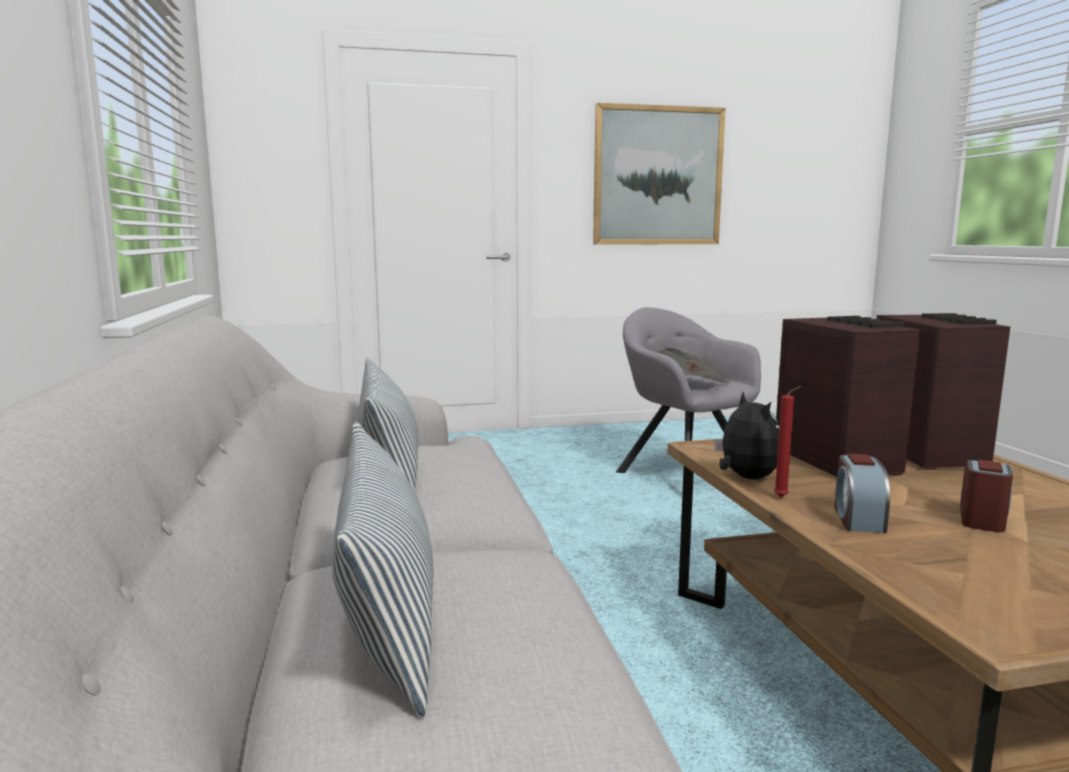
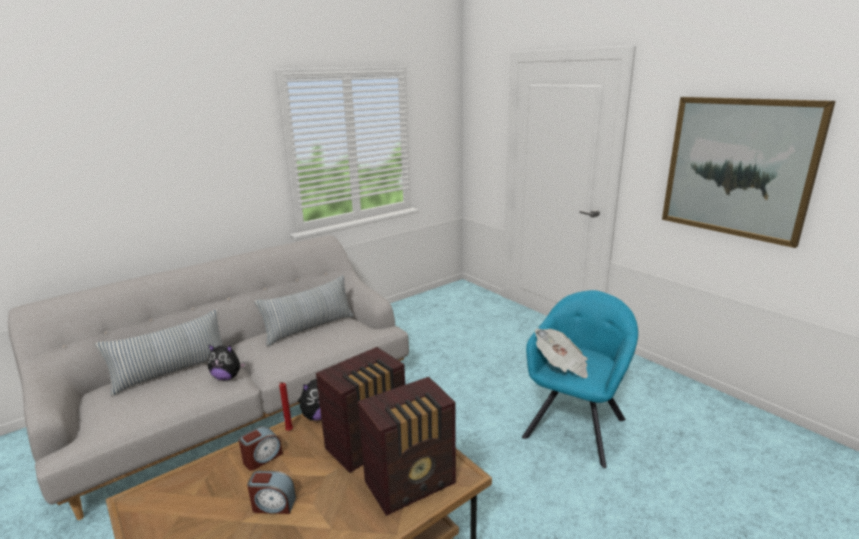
camera: 65 degrees right, 10 degrees up
(495, 554) = (227, 377): none -> plush toy
(682, 474) = (576, 425): grey armchair -> turquoise armchair
(858, 519) = (262, 458): alarm clock -> alarm clock turned 150 degrees clockwise

